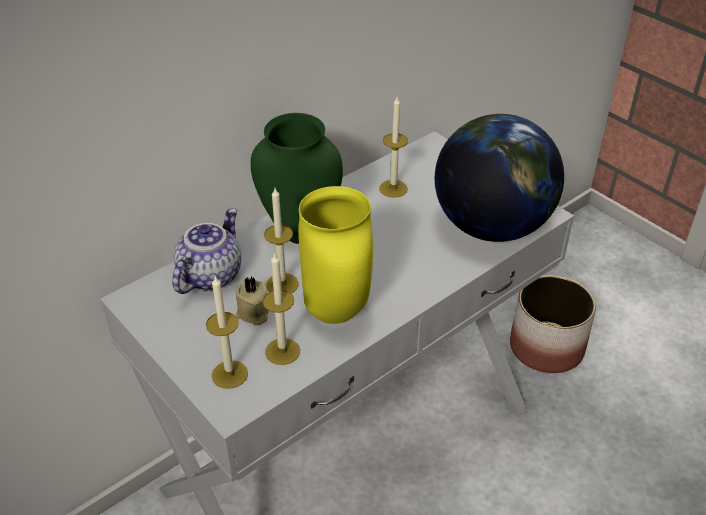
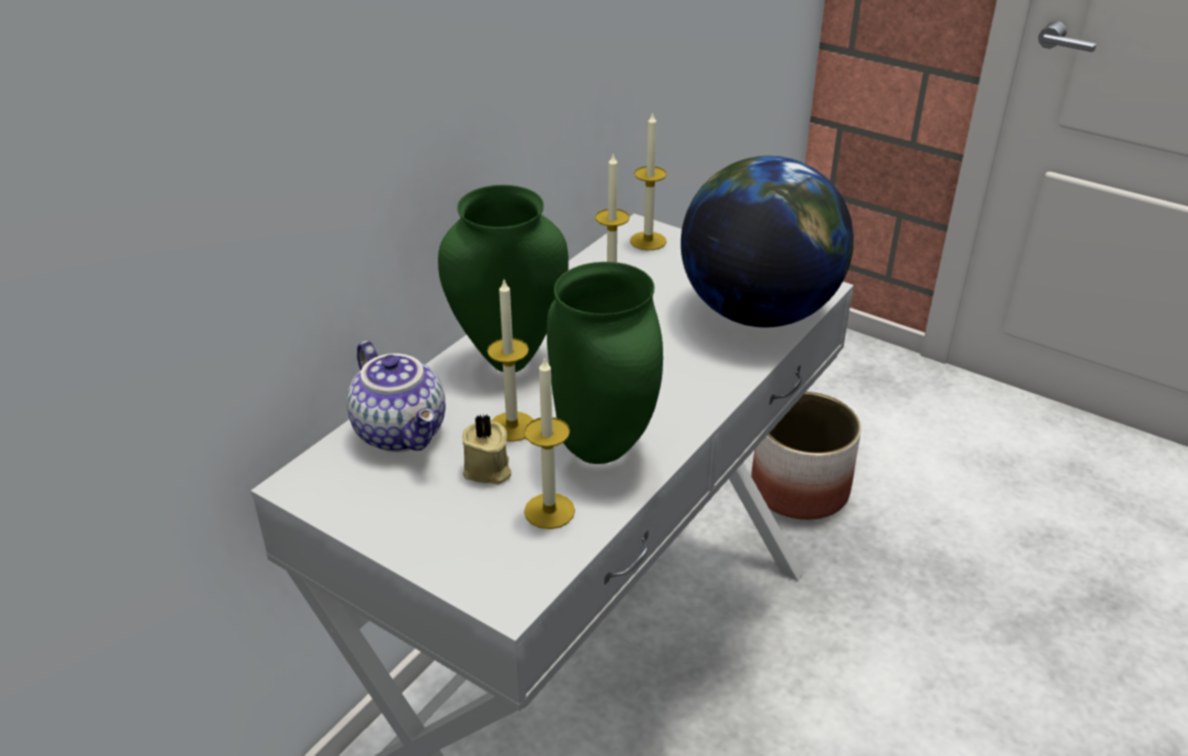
camera: 15 degrees left, 5 degrees down
(209, 275) = (403, 432): teapot -> teapot turned 135 degrees clockwise
(229, 374) = (487, 554): candle -> candle (648, 241)
(338, 312) = (605, 448): yellow vase -> green vase

